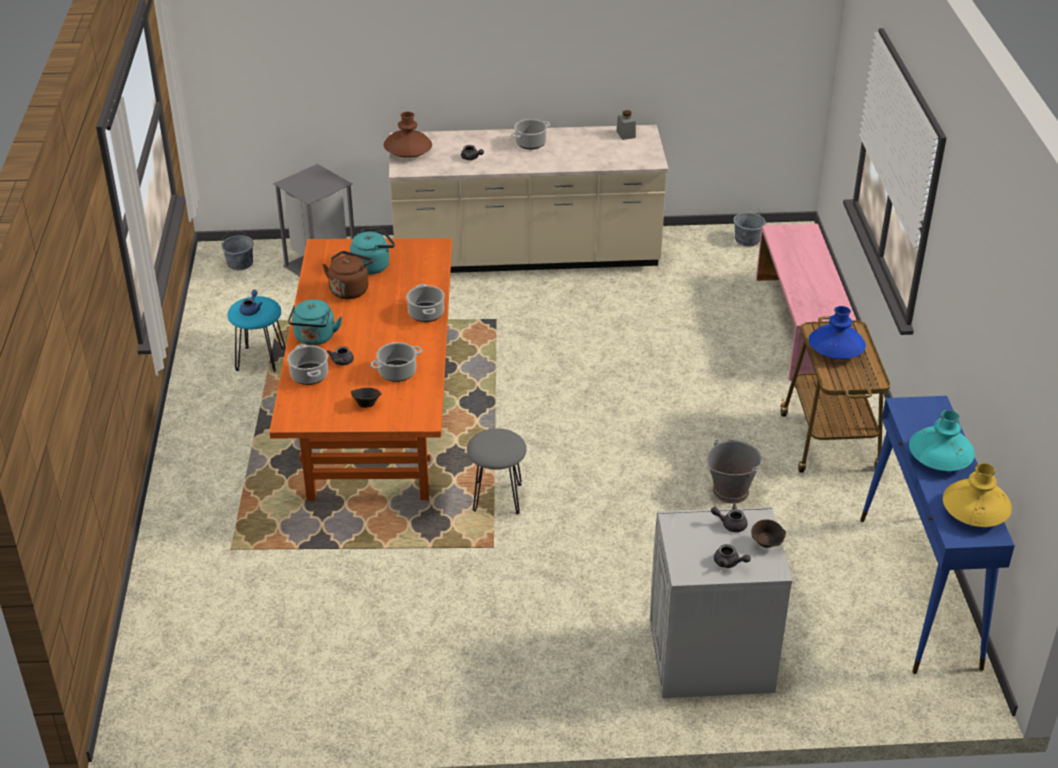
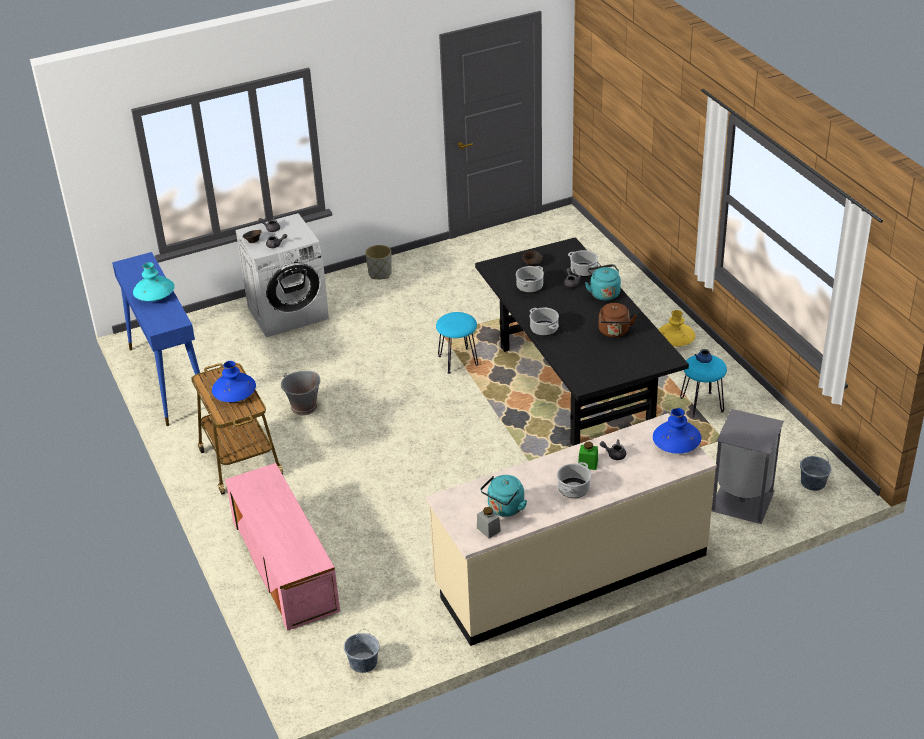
camera: 160 degrees right, 0 degrees up
(373, 266) = (615, 355): turquoise kettle -> turquoise kettle (504, 509)
(376, 424) = (574, 383): orange dining table -> black dining table
(408, 152) = (676, 444): brown vase -> blue vase
(497, 498) = (458, 361): grey stool -> turquoise stool
(502, 157) = (588, 464): none -> green jar
(526, 700) = (380, 273): none -> grey planter
(974, 512) = (134, 272): yellow vase -> yellow vase (675, 341)

